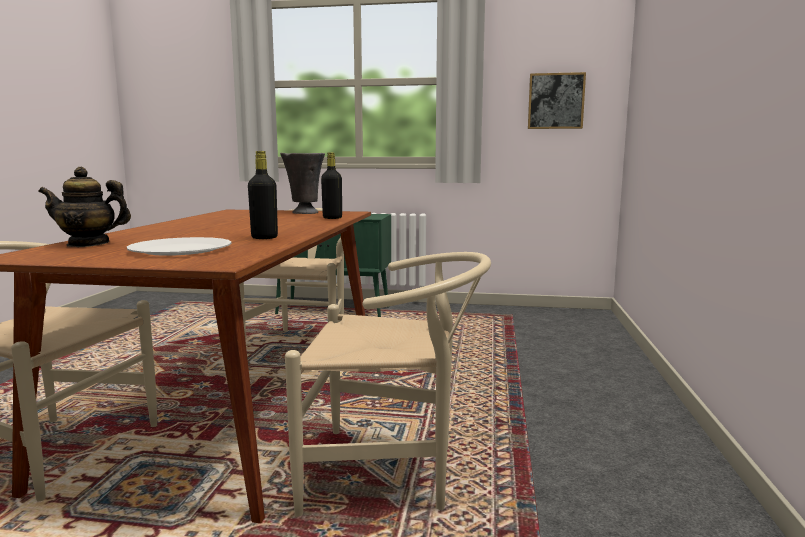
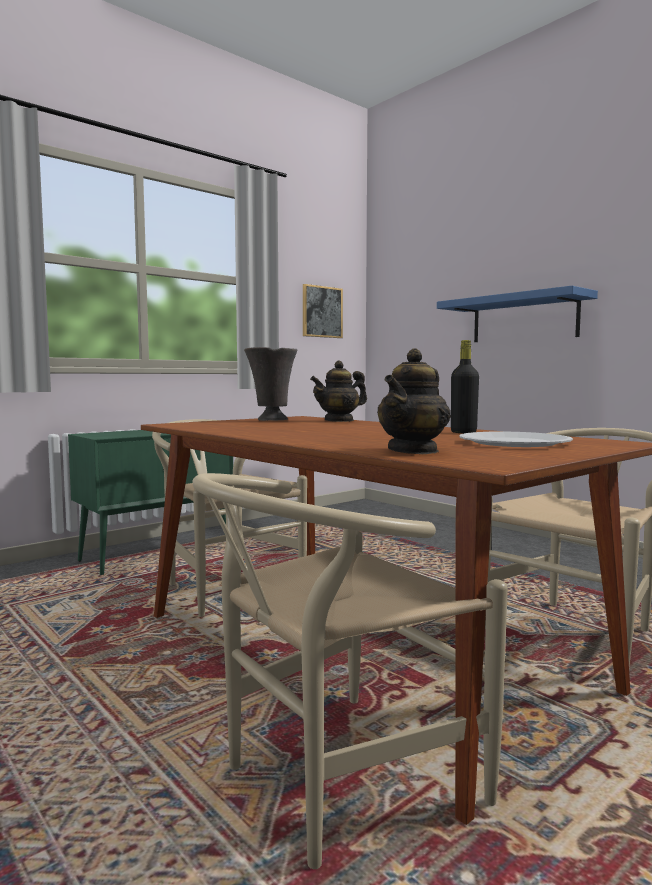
camera: 50 degrees left, 5 degrees down
(332, 218) = (339, 420): black bottle -> teapot
(695, 98) = (524, 319): none -> blue shelf

